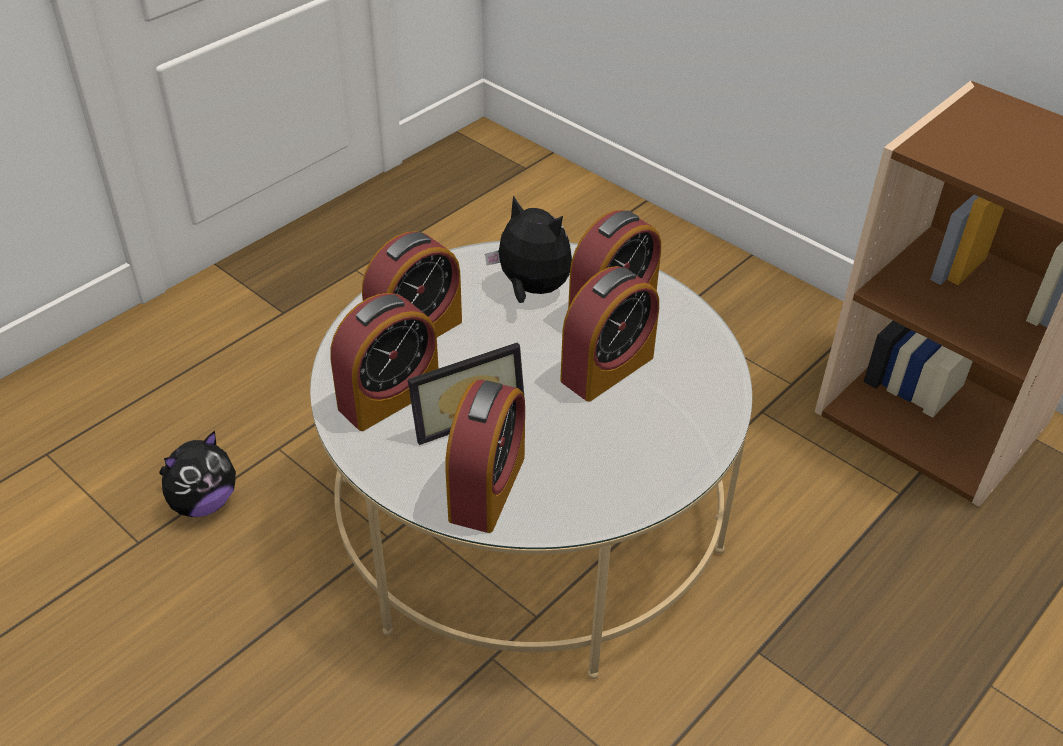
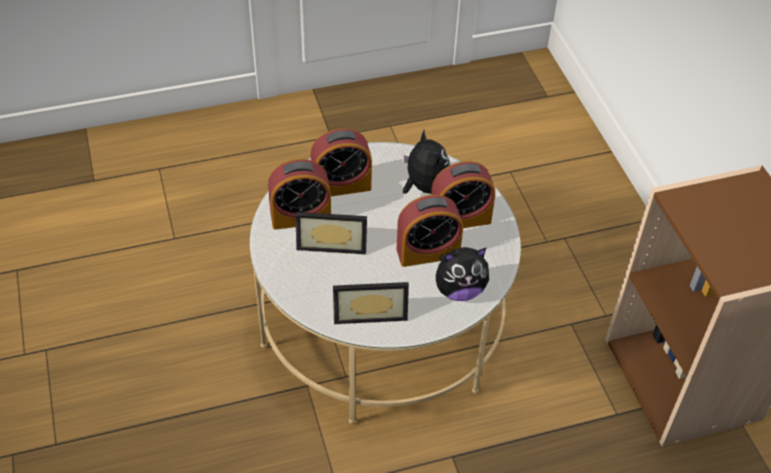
camera: 30 degrees right, 5 degrees up
(203, 502) = (218, 231): plush toy -> plush toy (459, 290)
(487, 488) = (312, 288): alarm clock -> none
(596, 482) = (370, 311): none -> picture frame

